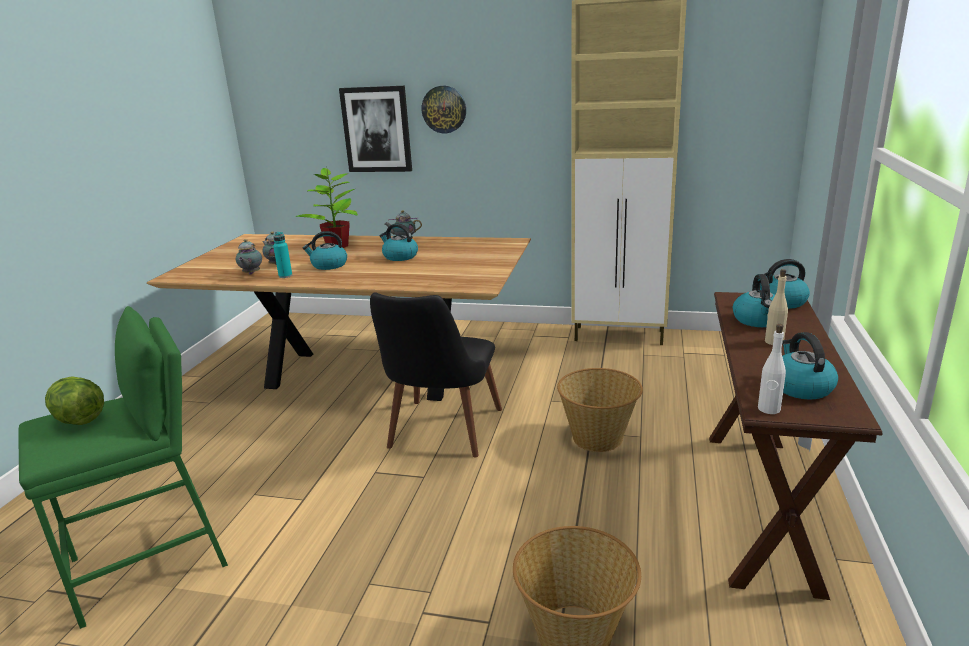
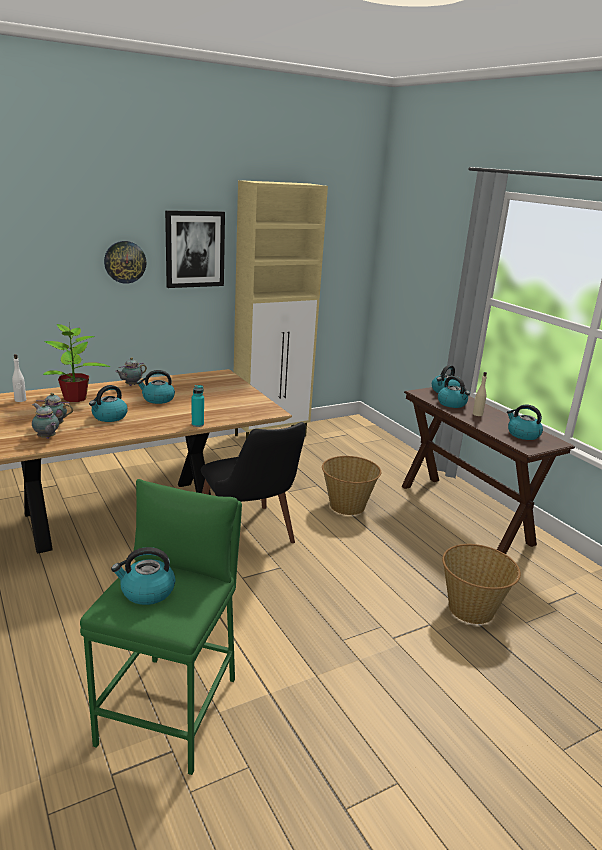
camera: 45 degrees left, 0 degrees up
(79, 420) = (147, 592): lettuce -> kettle
(285, 276) = (88, 433): turquoise bottle -> turquoise bottle (197, 424)
(377, 129) = (56, 280): picture -> picture (194, 249)
(769, 409) = (529, 448): white bottle -> white bottle (20, 400)

